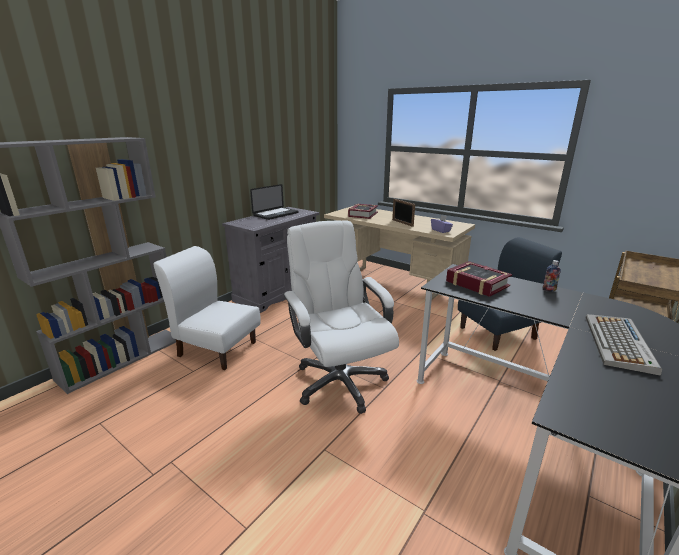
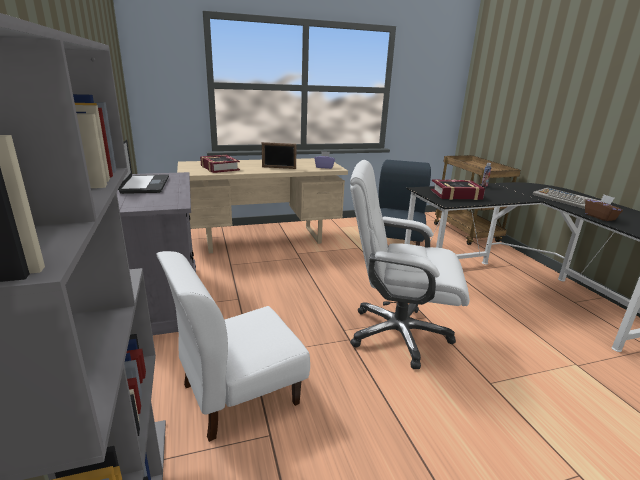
camera: 55 degrees left, 0 degrees up
(579, 369) = (600, 217): none -> brown tissue box

